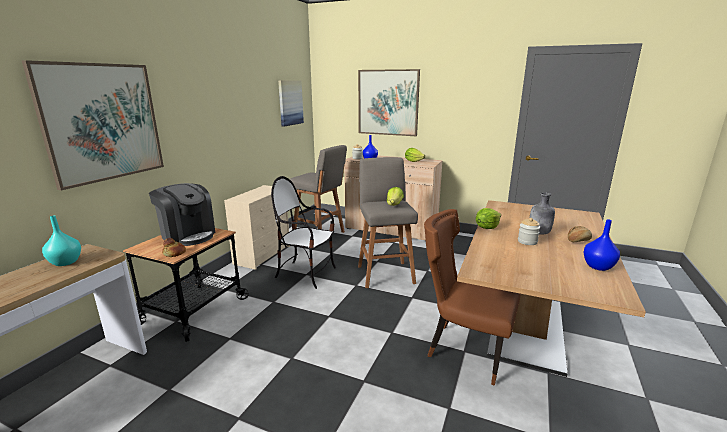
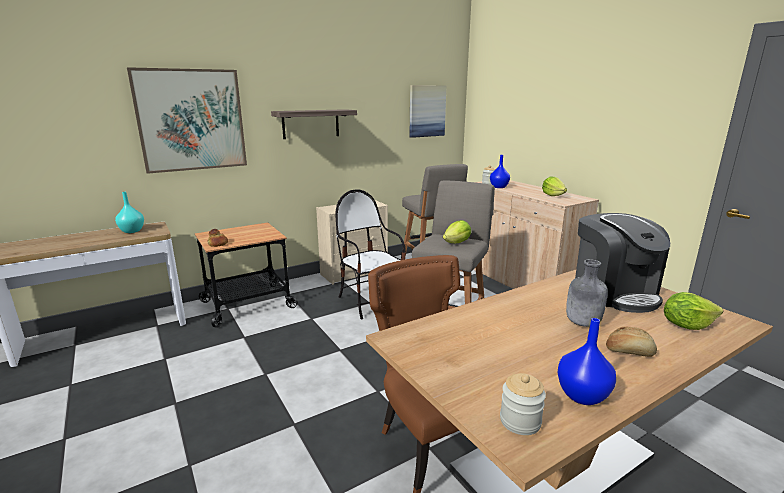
camera: 35 degrees right, 0 degrees up
(188, 235) = (249, 232): coffee machine -> coffee machine (614, 292)
(211, 119) = (311, 124): none -> shelf
(388, 102) = (541, 114): picture -> none
(487, 227) = (517, 295): lettuce -> lettuce (686, 325)
(527, 241) = (538, 328): jar -> jar (520, 421)

